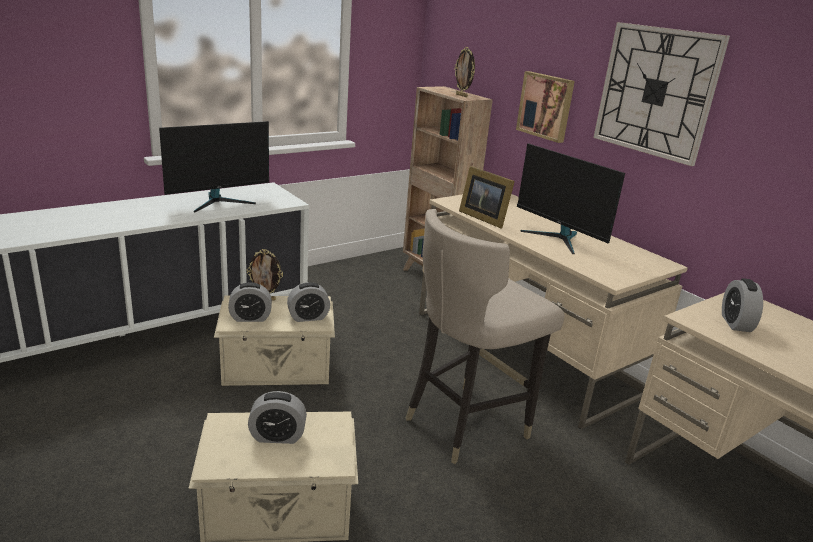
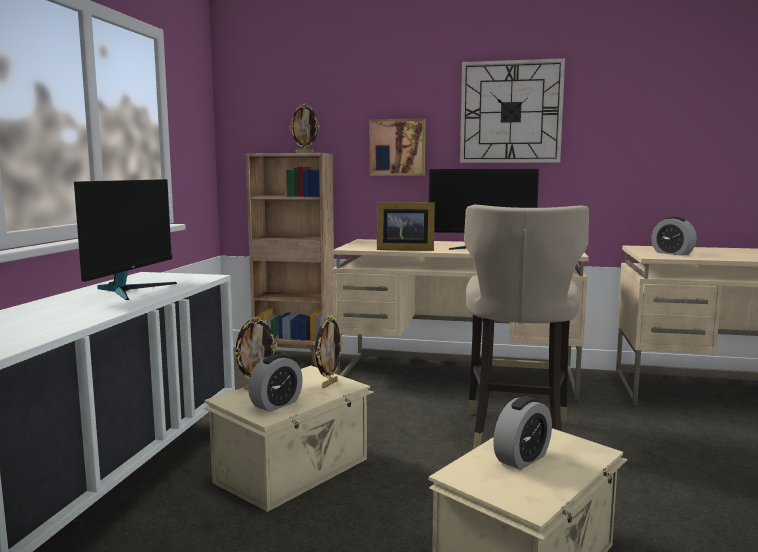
camera: 40 degrees left, 15 degrees down
(308, 317) = (329, 384): alarm clock -> picture frame

